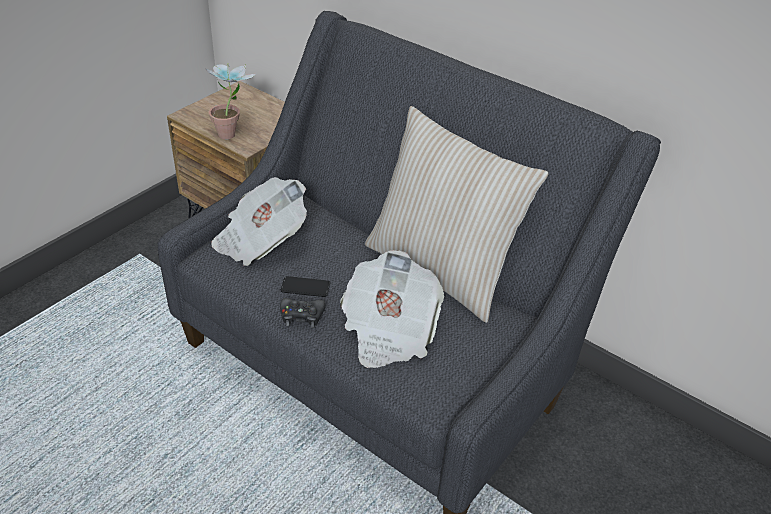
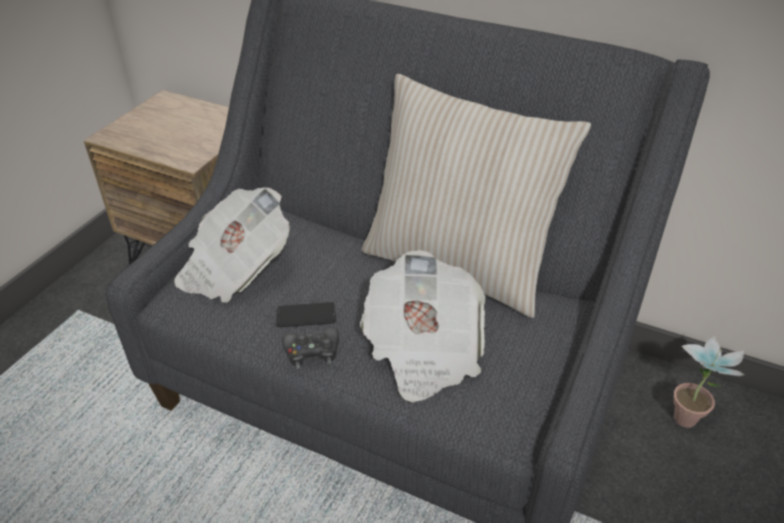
camera: 10 degrees left, 0 degrees up
(233, 133) = (170, 149): potted plant -> potted plant (690, 415)

